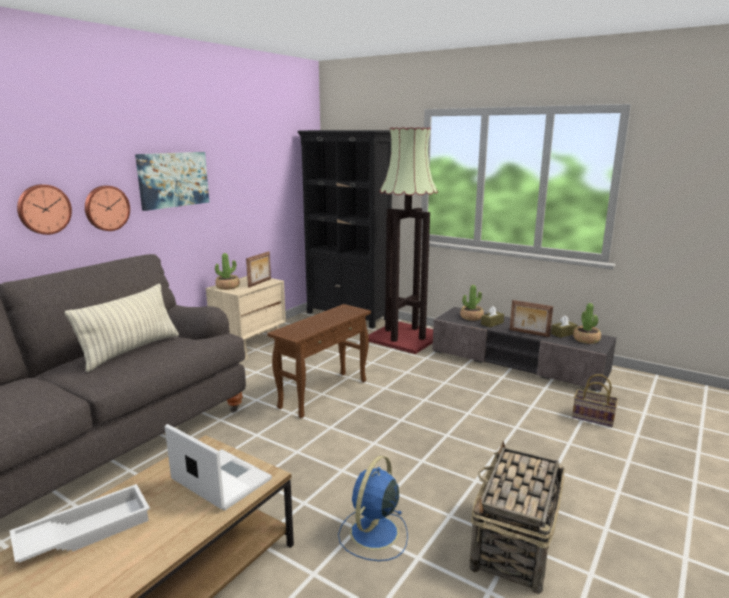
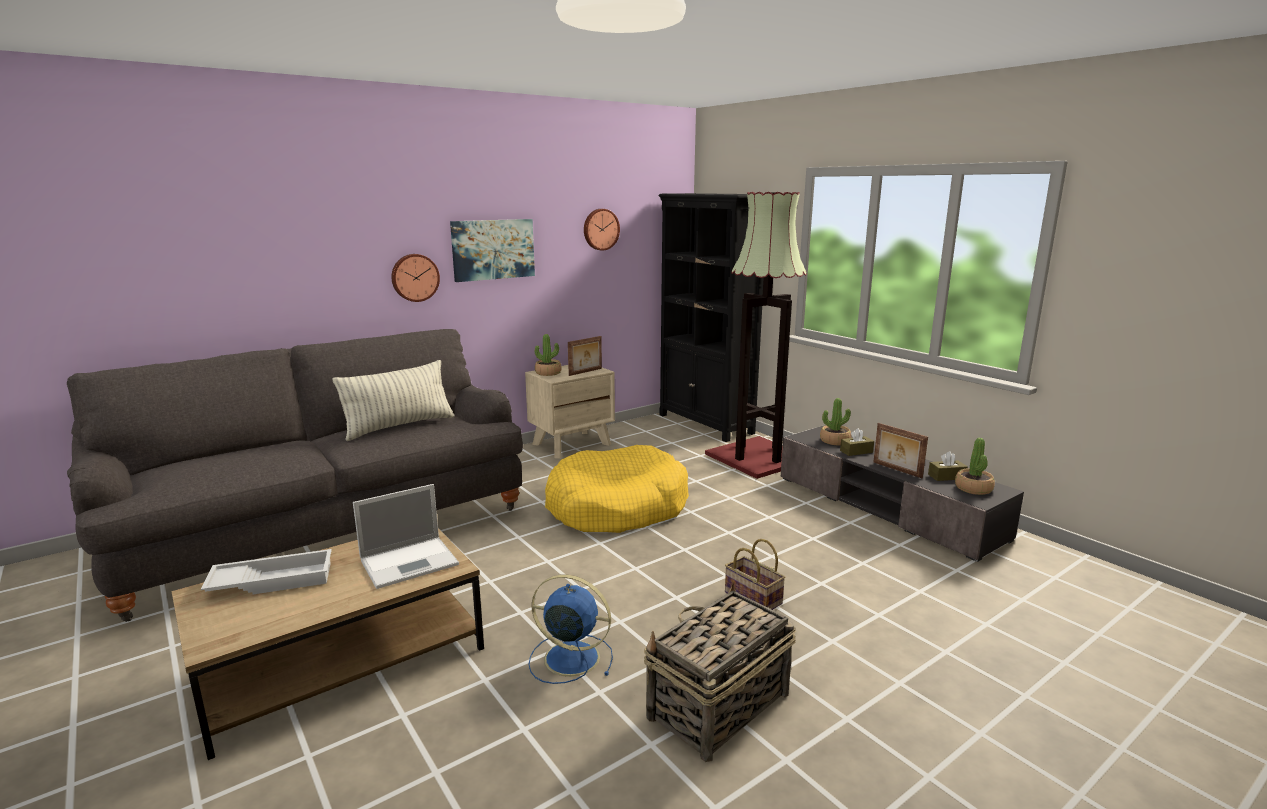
camera: 20 degrees right, 0 degrees up
(43, 209) = (349, 276): wall clock -> wall clock (600, 229)
(220, 479) = (411, 561): laptop -> laptop turned 90 degrees clockwise
(323, 394) = (616, 507): brown side table -> yellow dog bed
(373, 534) = (569, 658): blue fan -> blue fan turned 60 degrees clockwise
(592, 418) = (937, 591): basket -> basket (751, 598)

